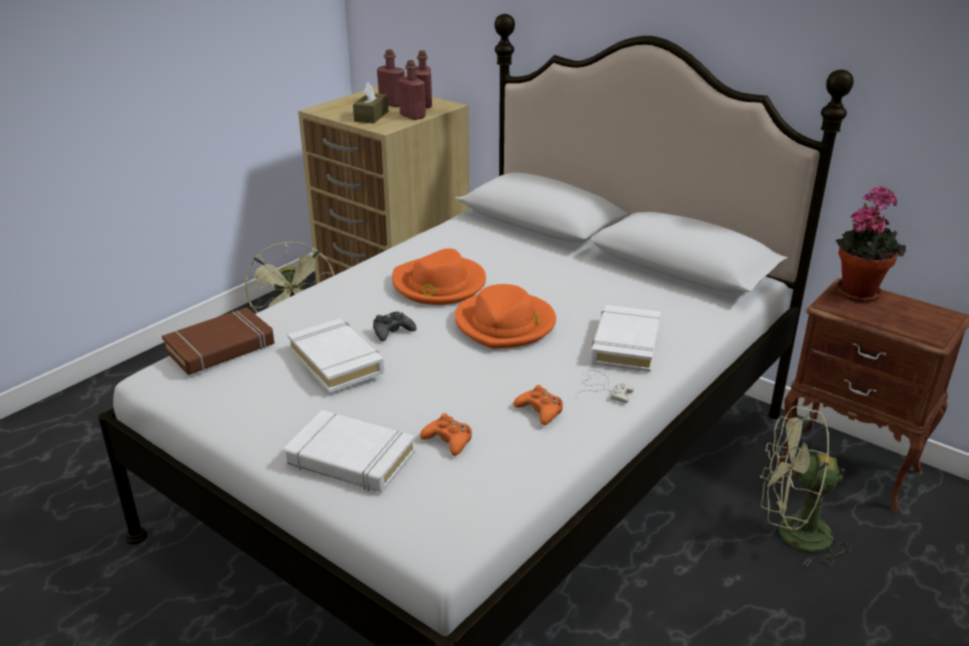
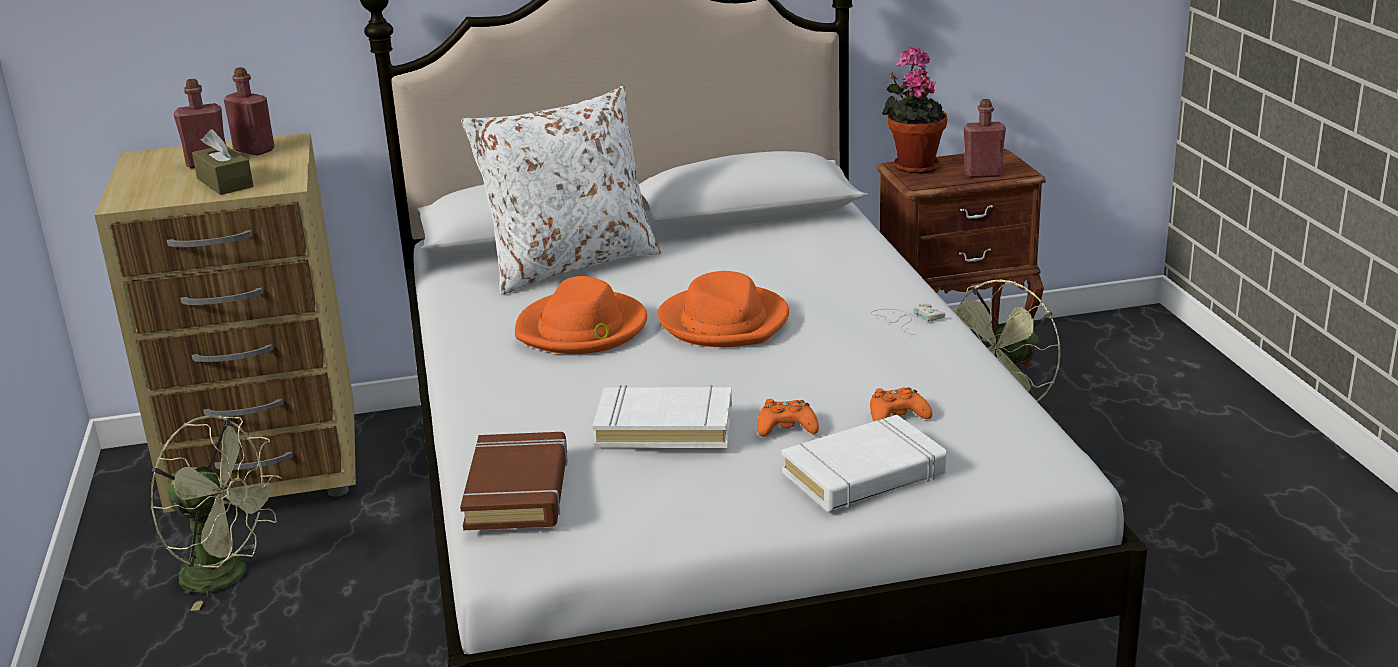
camera: 50 degrees left, 5 degrees down
(392, 331) = (646, 381): black game controller -> none
(412, 116) = (279, 164): red bottle -> red bottle (982, 174)
(522, 246) = (570, 264): none -> white pillow
(540, 411) = (907, 357): orange game controller -> orange game controller (786, 427)
(625, 344) = (847, 284): white book -> none

